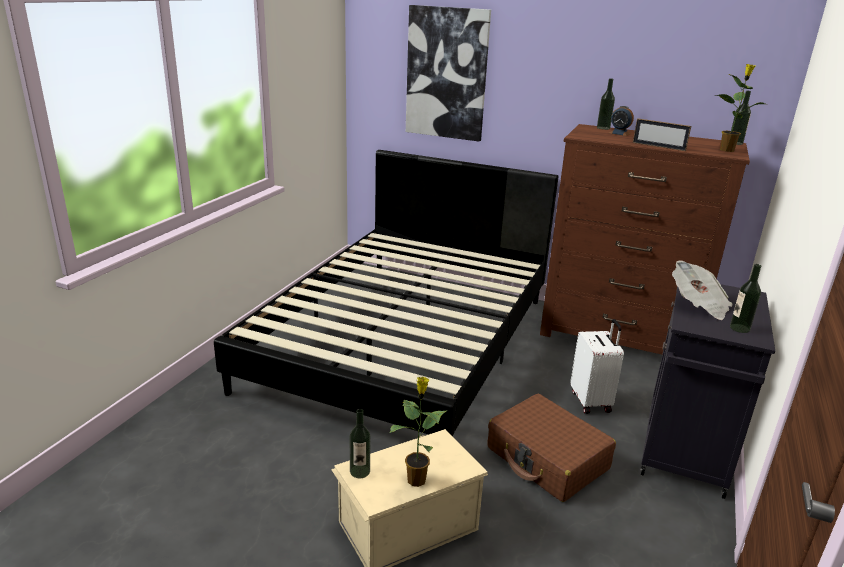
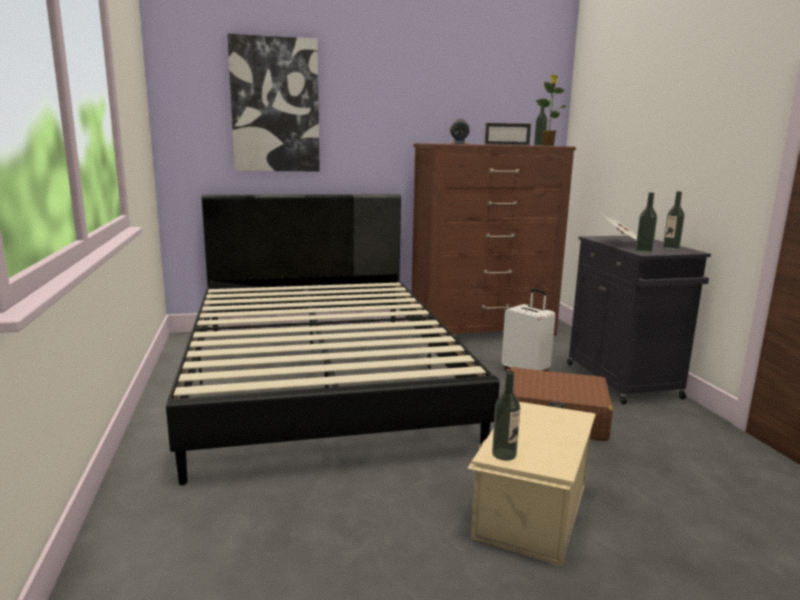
camera: 35 degrees left, 10 degrees down
(416, 479) = (558, 439): potted plant -> none
(603, 128) = (438, 143): bottle -> bottle (643, 252)

